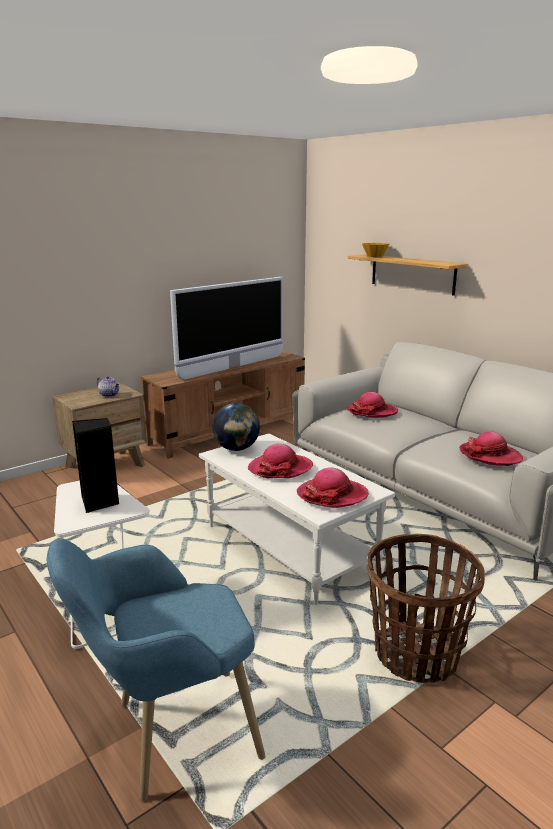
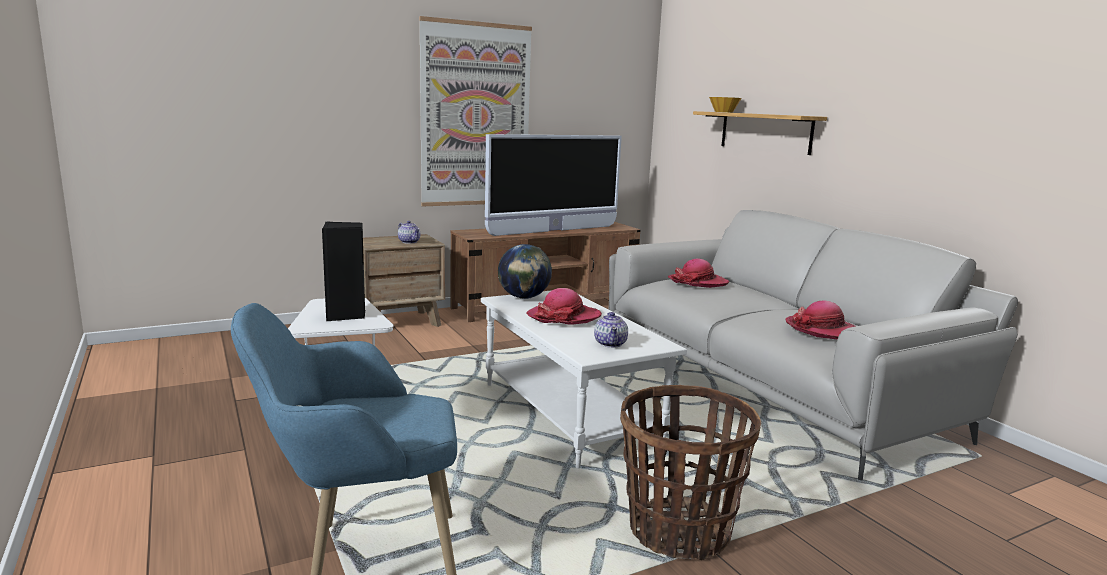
camera: 10 degrees right, 5 degrees down
(155, 270) = (476, 116): none -> picture
(332, 495) = (610, 343): hat -> teapot

